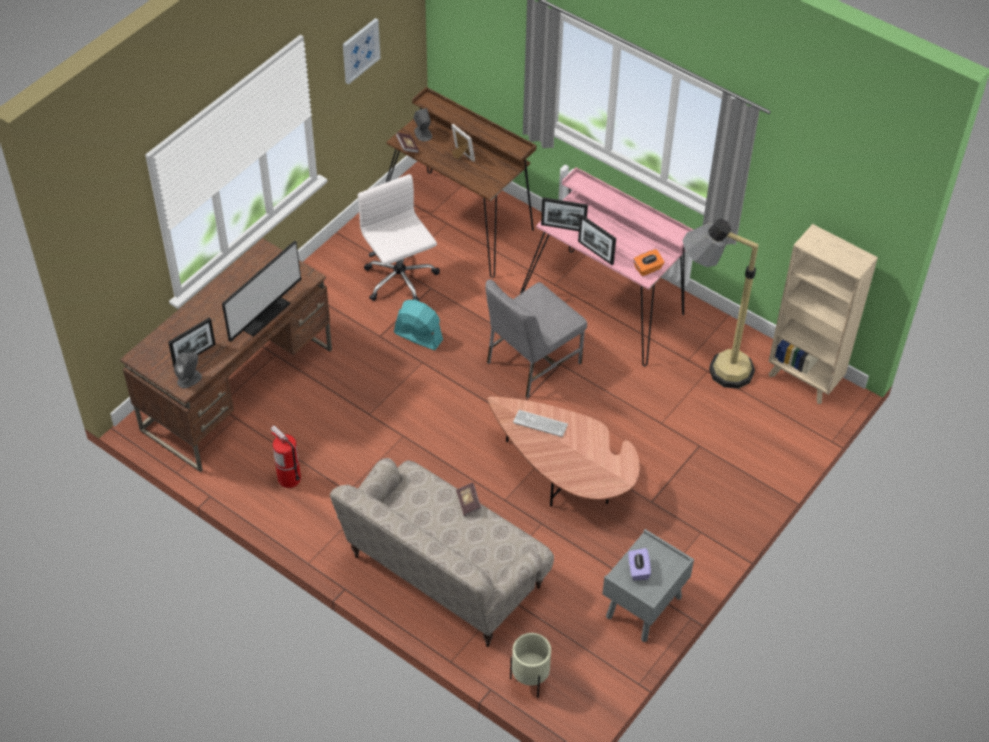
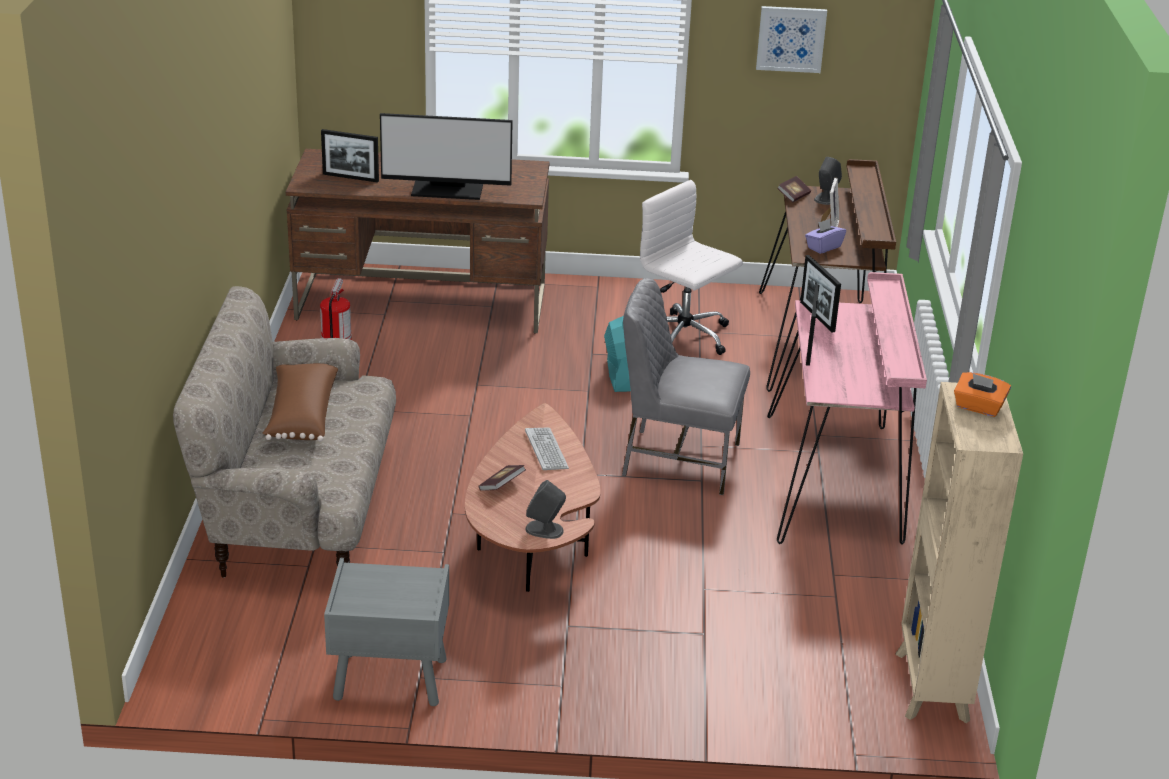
camera: 55 degrees right, 20 degrees down
(189, 379) = (317, 184): grey speaker -> grey speaker (545, 530)
(400, 280) = (685, 338): white office chair -> white office chair turned 75 degrees counterclockwise
(426, 527) = (300, 416): none -> brown pillow
(468, 503) = (363, 431): book -> book (502, 486)
(529, 680) = (196, 626): beige planter -> none
(638, 570) = (378, 584): purple tissue box -> purple tissue box (823, 247)
(648, 269) = (836, 390): orange tissue box -> orange tissue box (978, 407)
(710, 369) = (841, 598): floor lamp -> none

